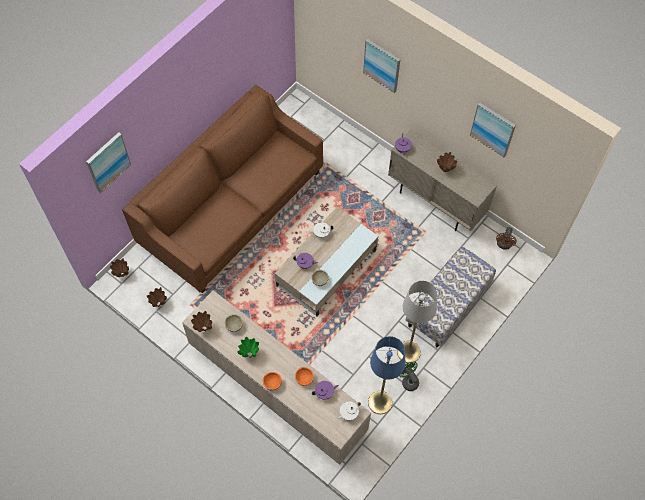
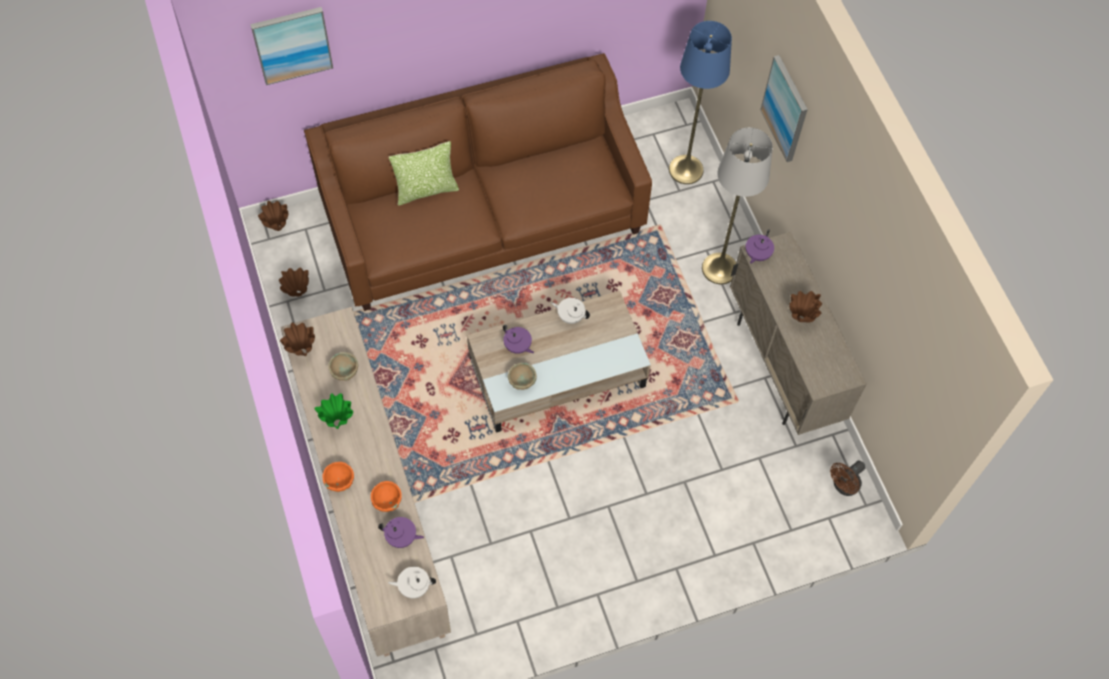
camera: 30 degrees right, 0 degrees up
(204, 207) = (426, 190): none -> pillow
(380, 402) = (501, 605): blue floor lamp -> blue floor lamp (686, 169)
(408, 352) = (592, 558): grey floor lamp -> grey floor lamp (719, 268)
(408, 381) = (563, 600): green fan -> none
(447, 307) = (694, 527): bench -> none
(493, 129) = (886, 287): picture -> none

